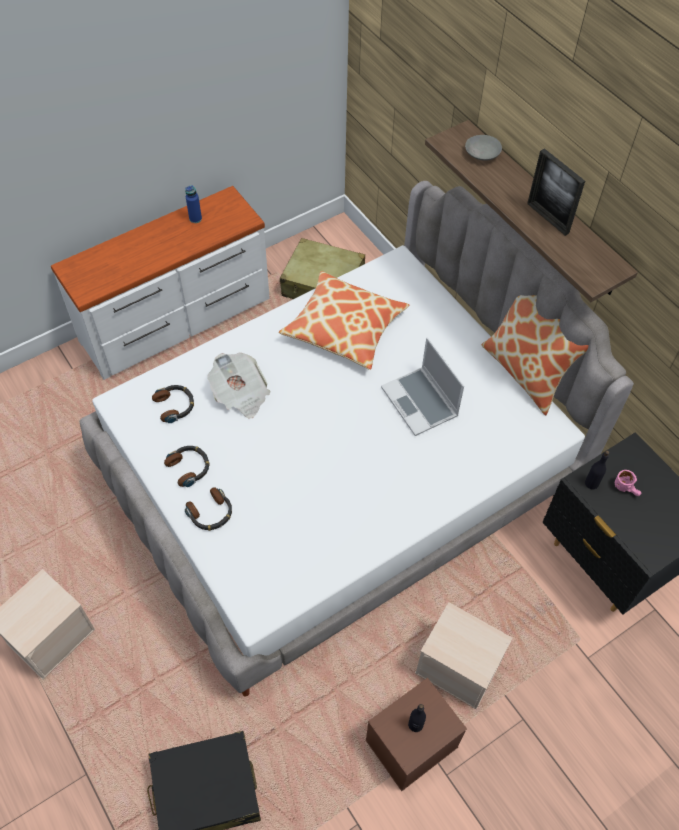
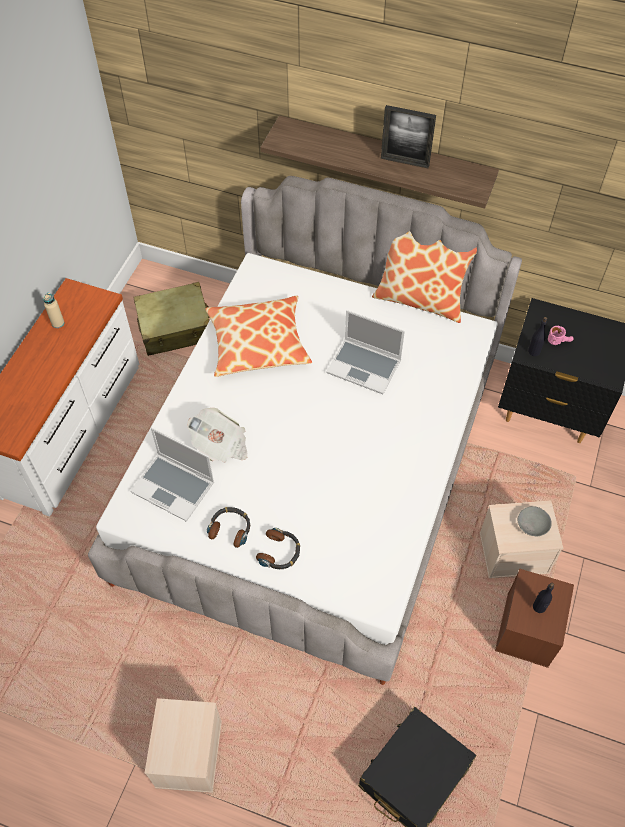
camera: 35 degrees left, 0 degrees up
(175, 405) = (174, 487): headphones -> laptop
(195, 218) = (58, 323): blue bottle -> beige bottle
(481, 153) = (313, 137): grey bowl -> grey bowl (532, 524)

